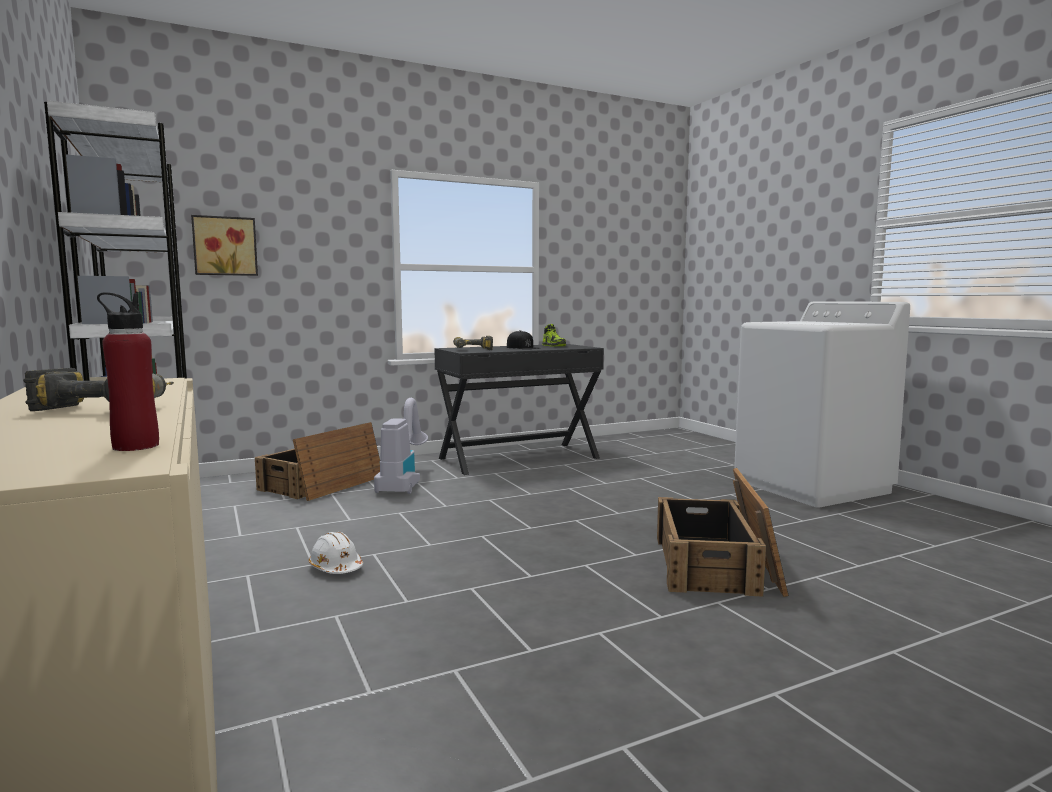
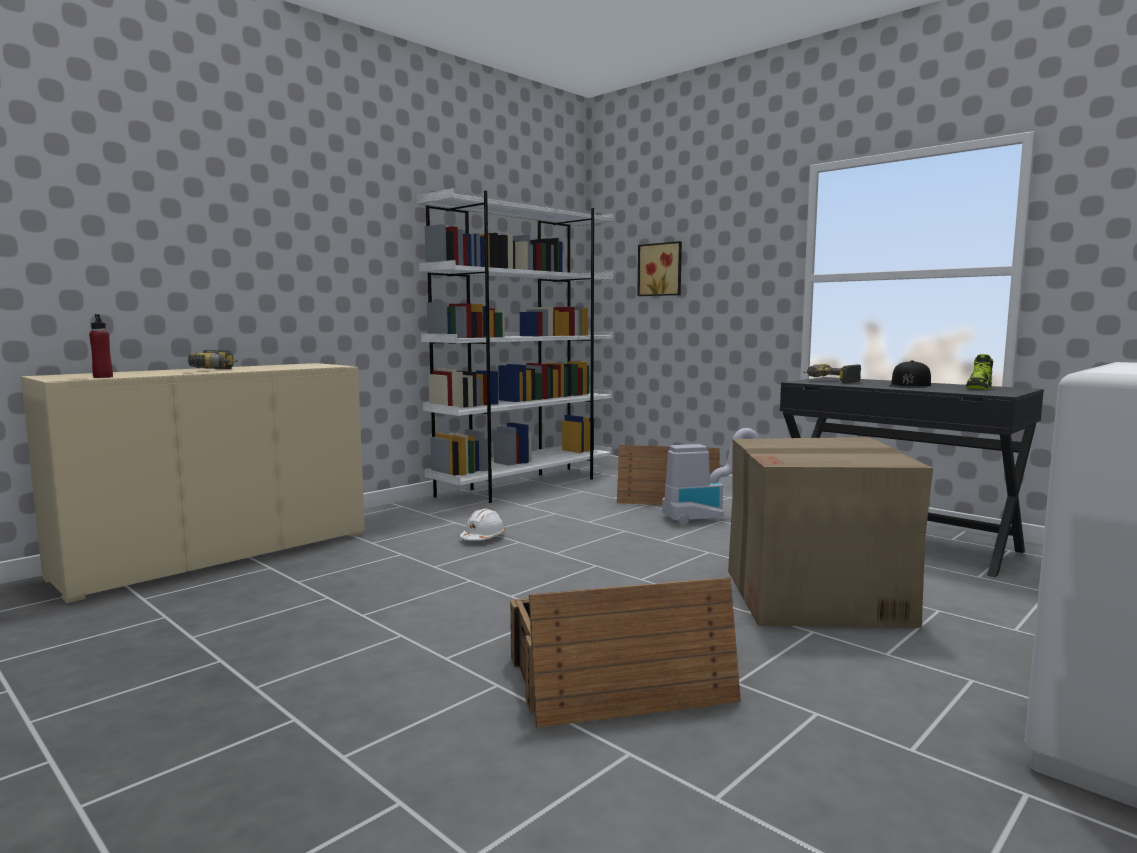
camera: 70 degrees right, 0 degrees up
(603, 494) = (816, 596): none -> cardboard box

